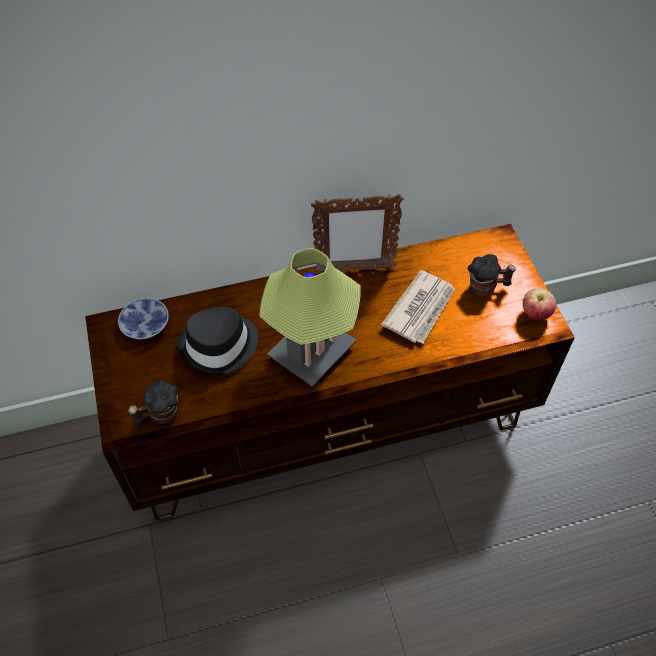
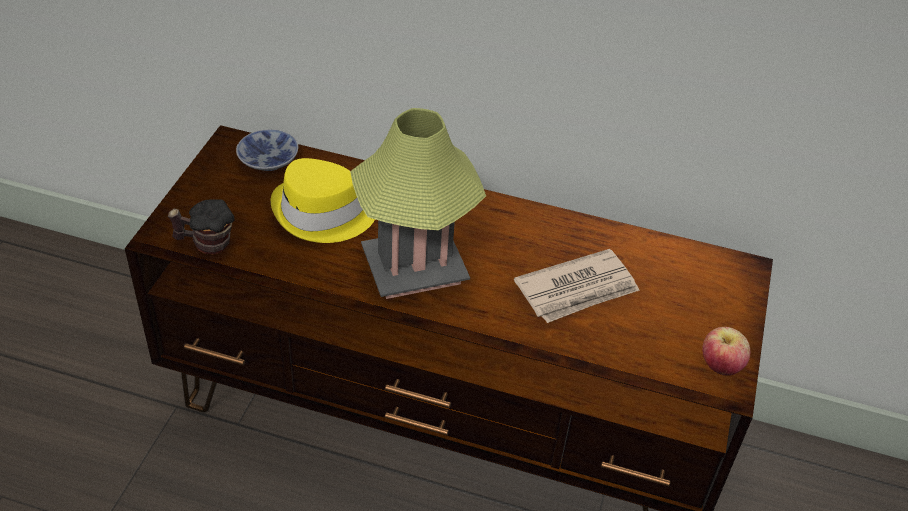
camera: 30 degrees right, 10 degrees down
(220, 346) = (323, 214): black hat -> yellow hat
(354, 269) = (534, 214): picture frame -> none
(486, 287) = (681, 308): mug -> none

